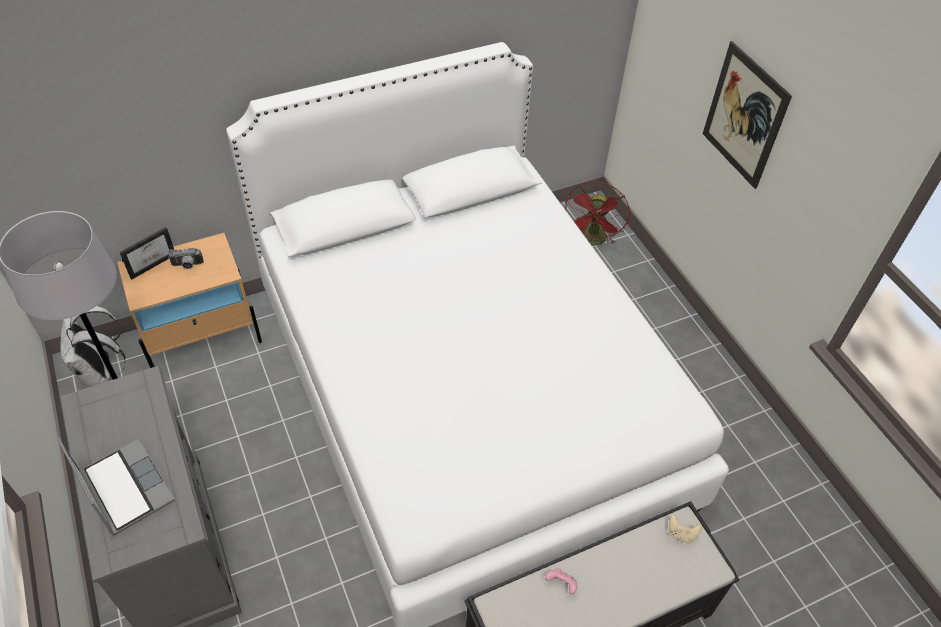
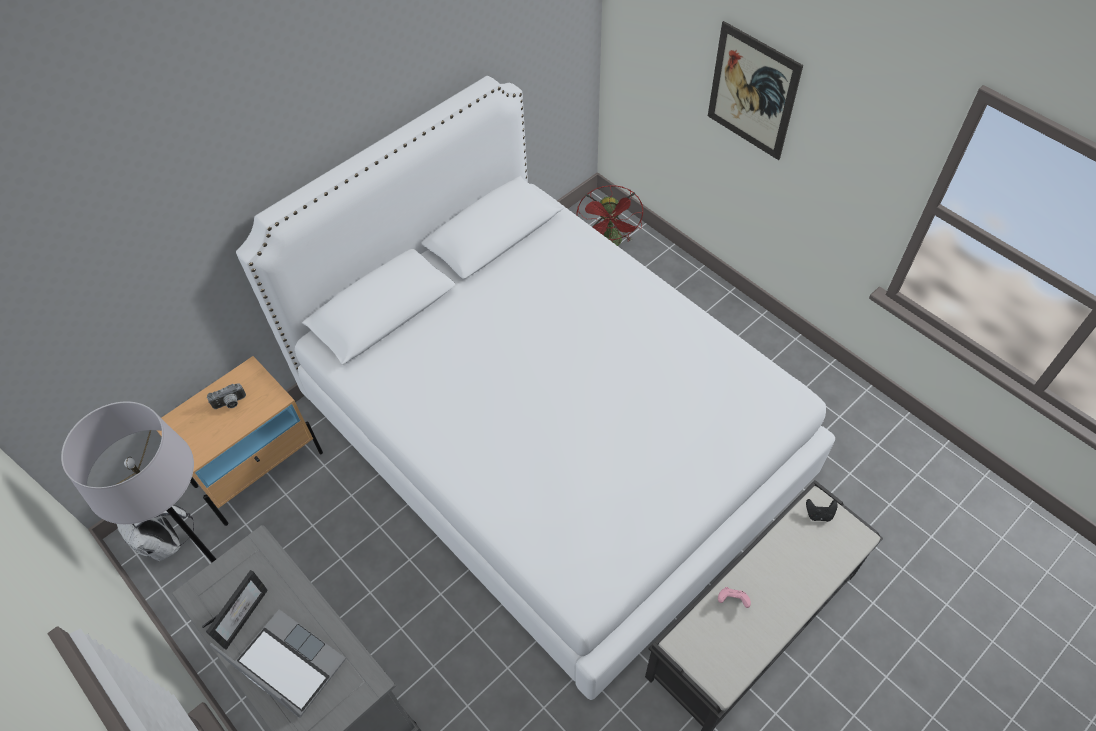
camera: 15 degrees left, 5 degrees up
(151, 263) = (190, 413): picture frame -> picture frame (241, 614)
(681, 534) = (819, 514): beige game controller -> black game controller

